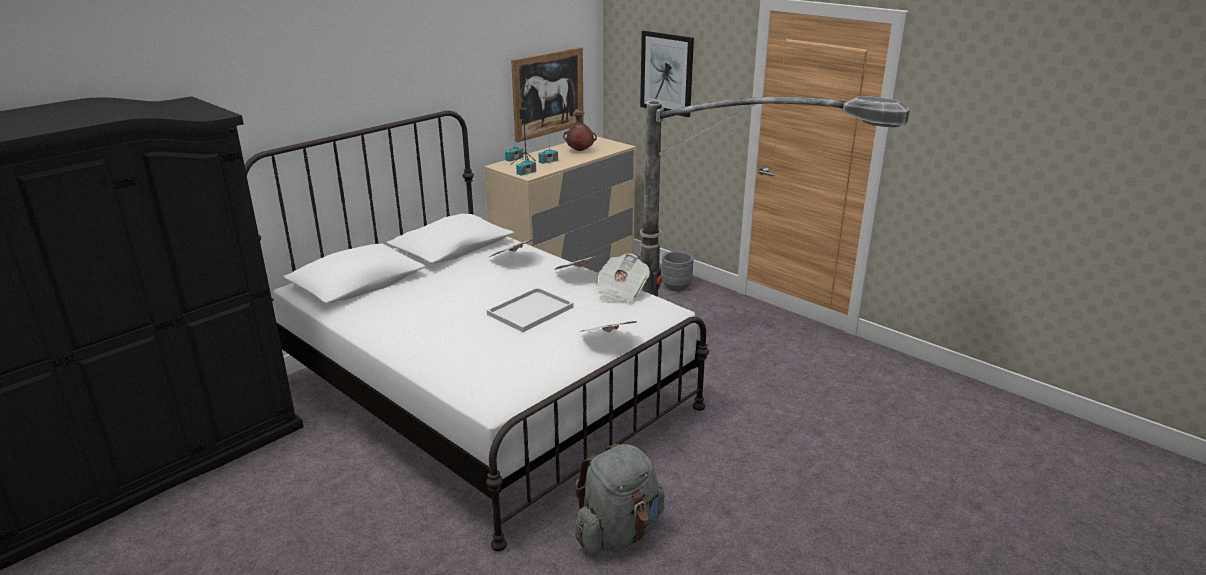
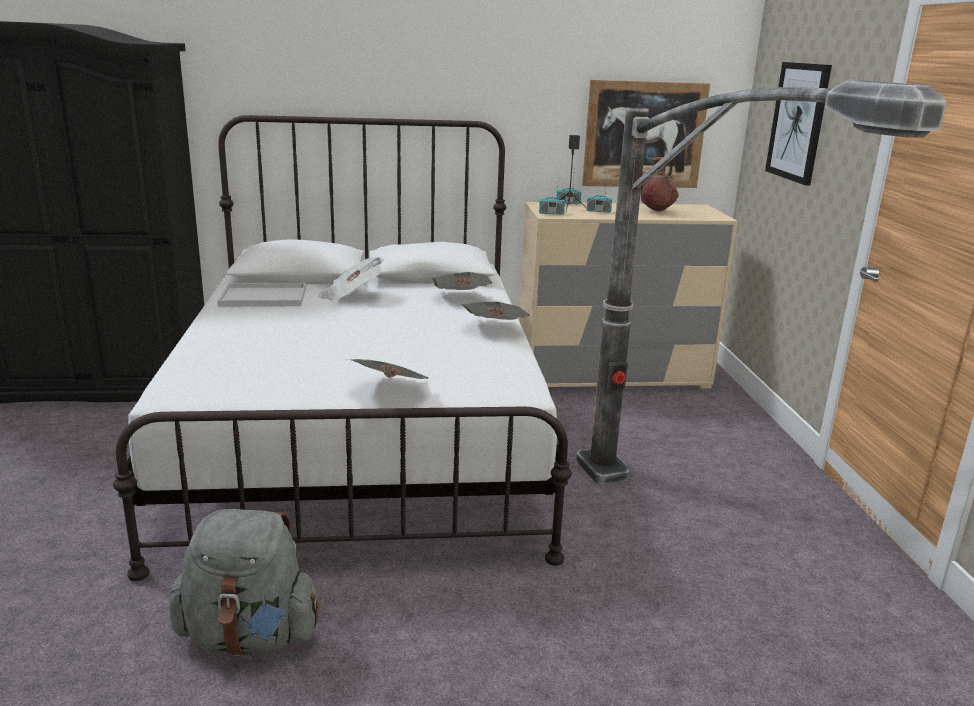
camera: 40 degrees right, 5 degrees down
(530, 312) = (378, 340): white tray -> white tray (261, 297)
(620, 293) = (504, 357): newspaper -> newspaper (351, 296)
(676, 286) = (735, 426): grey planter -> none

